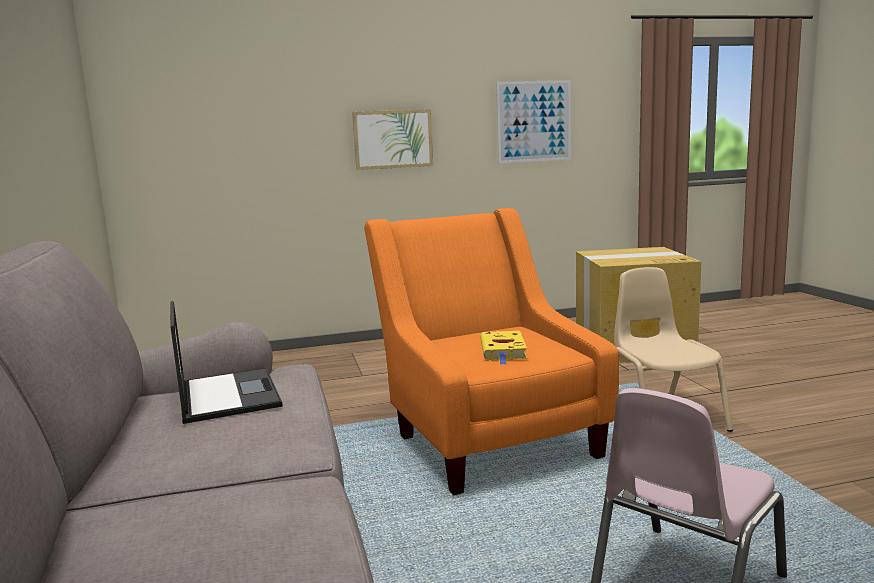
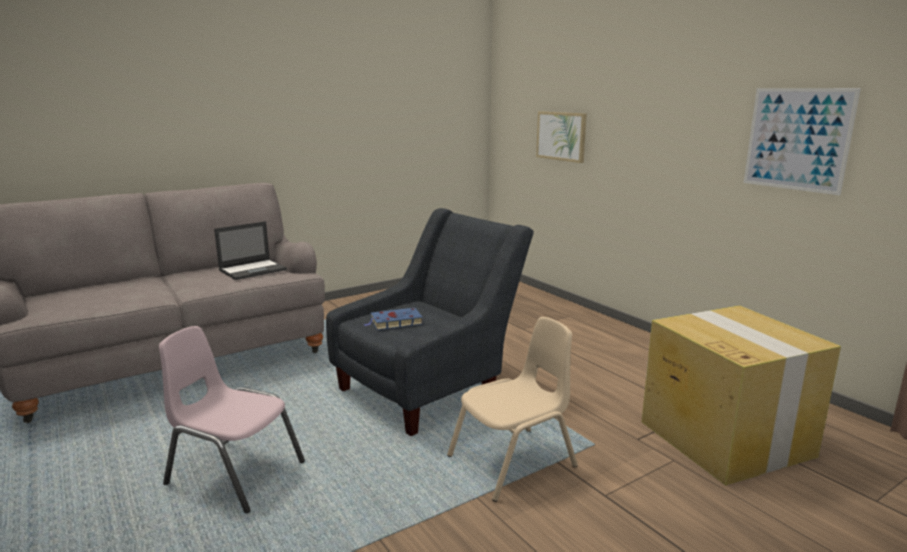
camera: 70 degrees right, 5 degrees up
(393, 139) = (648, 141): picture -> picture (561, 136)
(487, 438) = (429, 388): orange armchair -> grey armchair
(503, 351) = (394, 322): yellow book -> blue book

